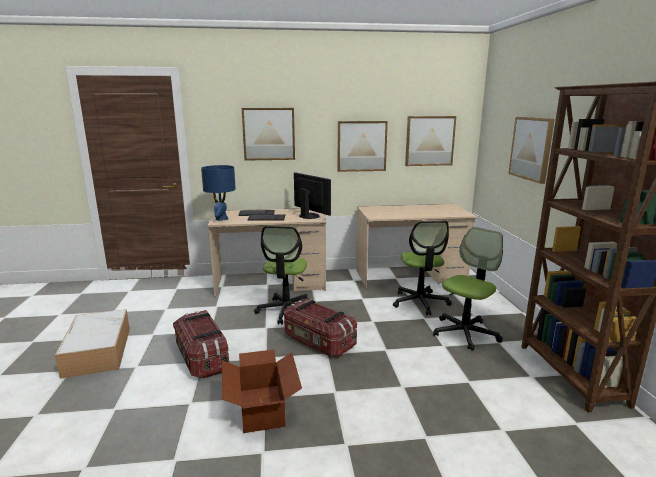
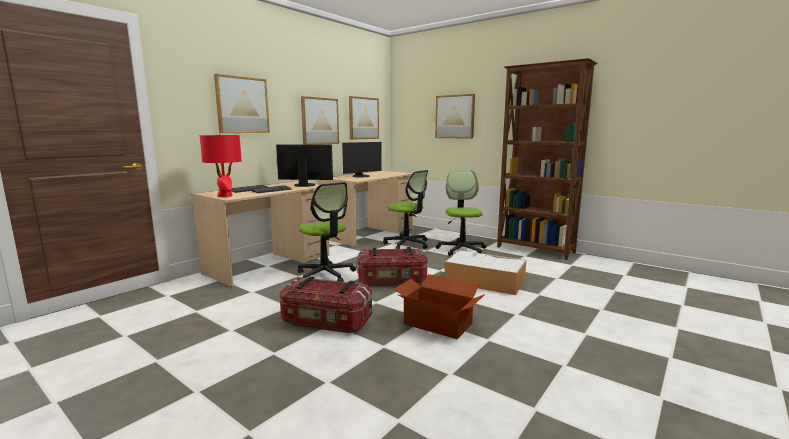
camera: 45 degrees left, 5 degrees down
(98, 350) = (192, 365): storage box -> storage box (483, 281)
(221, 219) = (225, 196): blue table lamp -> red table lamp
(398, 211) = (361, 176): none -> monitor

